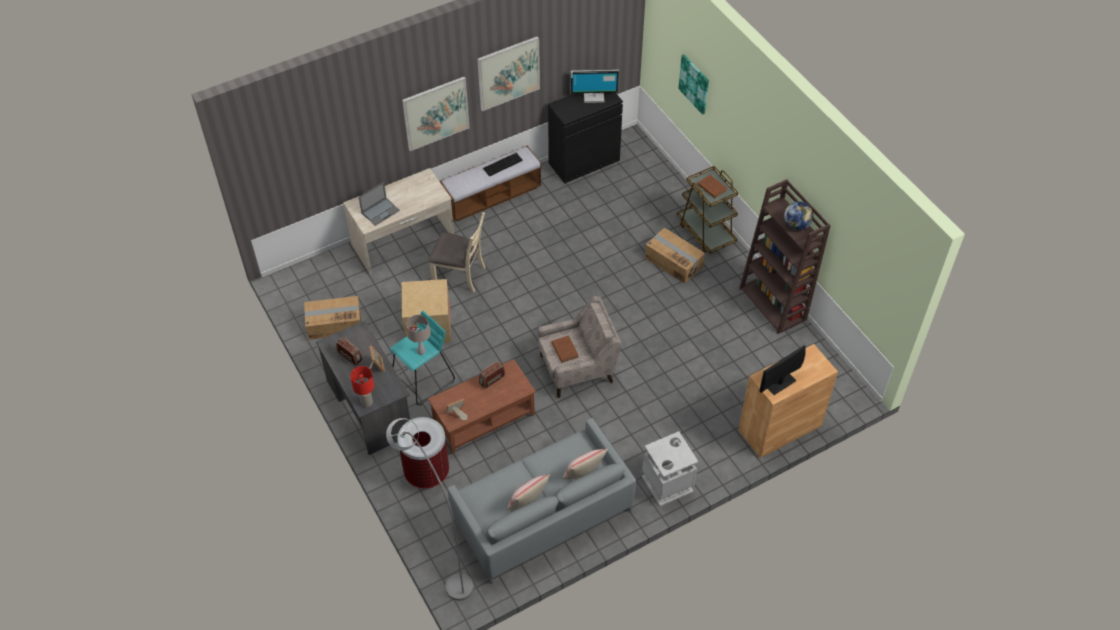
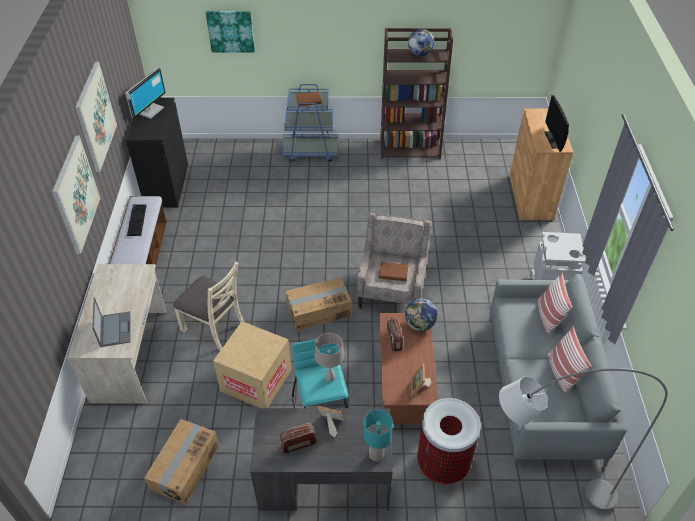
camera: 60 degrees left, 5 degrees down
(366, 402) = (376, 455): red table lamp -> turquoise table lamp
(459, 274) = (214, 326): beige chair -> beige chair turned 75 degrees clockwise
(519, 390) = (420, 324): none -> globe
(674, 262) = (324, 181): cardboard box -> cardboard box (318, 310)
(706, 232) = (310, 151): brown cart -> blue cart

